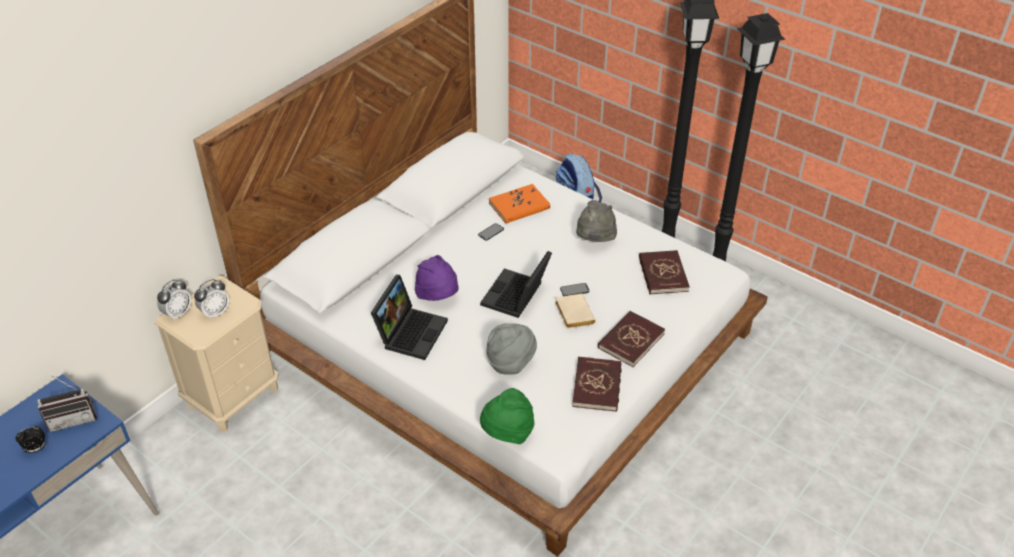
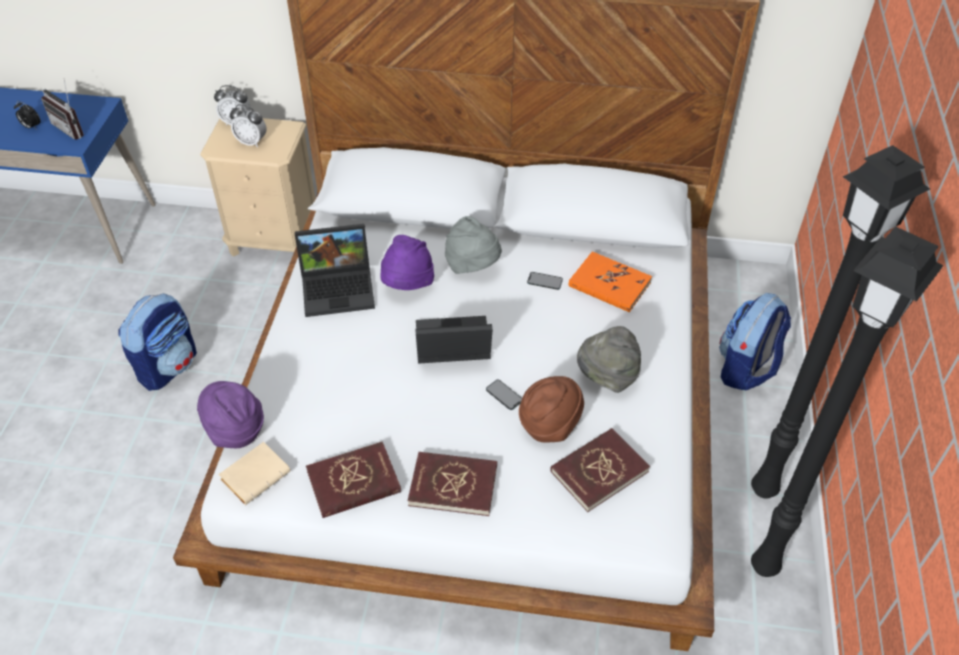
camera: 60 degrees right, 5 degrees up
(319, 515) = (168, 366): none -> backpack
(507, 433) = (235, 430): green hat -> purple hat
(510, 362) = (341, 386): grey hat -> grey hat (472, 266)
(573, 313) = (462, 410): beige book -> beige book (256, 474)
(612, 280) = (549, 424): none -> brown hat

